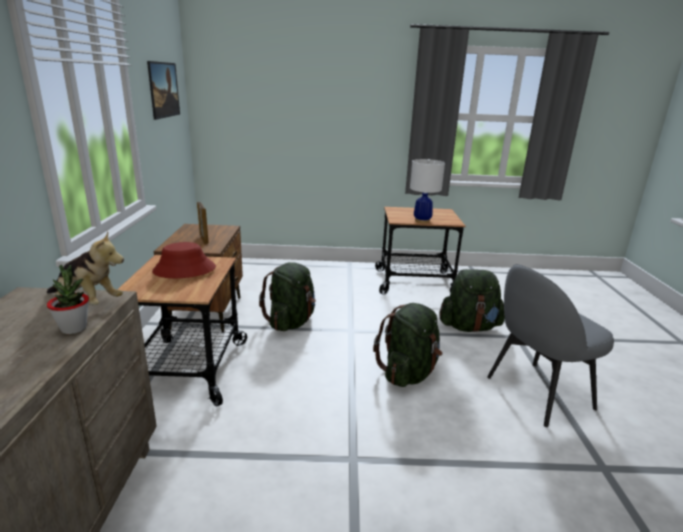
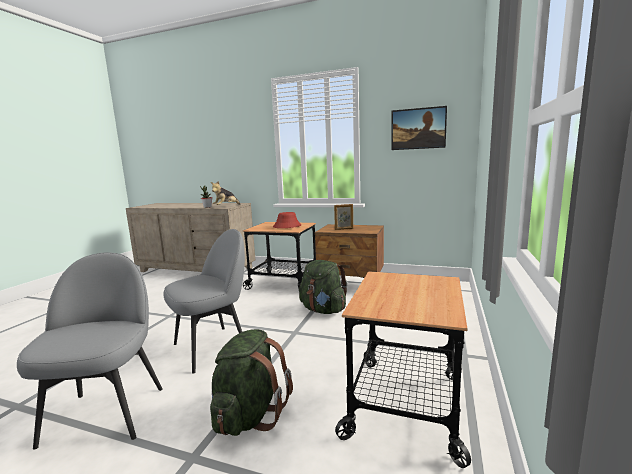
camera: 110 degrees right, 10 degrees down
(408, 373) = (213, 347): green backpack -> grey chair
(422, 221) = (374, 288): white table lamp -> none

